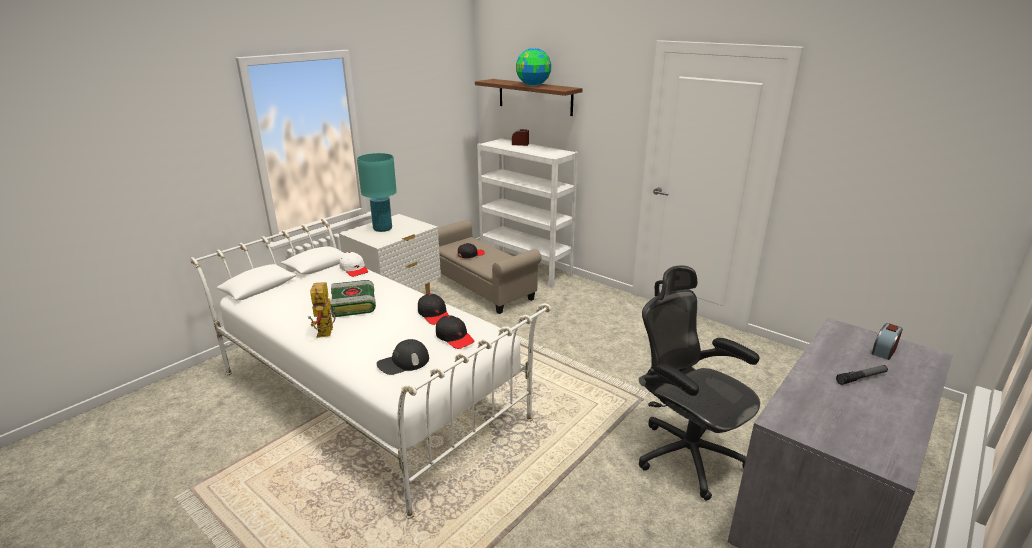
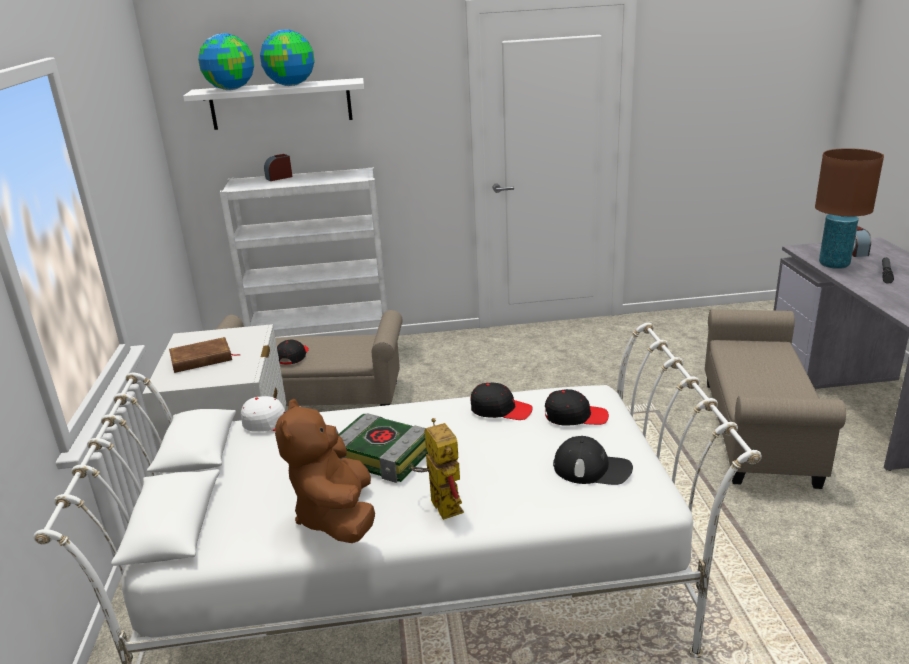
camera: 45 degrees left, 0 degrees up
(292, 316) = (337, 517): none -> brown plush toy
(326, 334) = (440, 503): toy robot -> toy robot turned 150 degrees counterclockwise
(382, 229) = (202, 359): turquoise table lamp -> brown book
(403, 362) = (592, 468): black cap -> black cap turned 90 degrees counterclockwise
(503, 82) = (231, 89): none -> globe
(535, 97) = (281, 104): brown shelf -> white shelf
(685, 453) = (757, 430): office chair -> beige ottoman
(832, 349) = (834, 264): none -> brown table lamp

